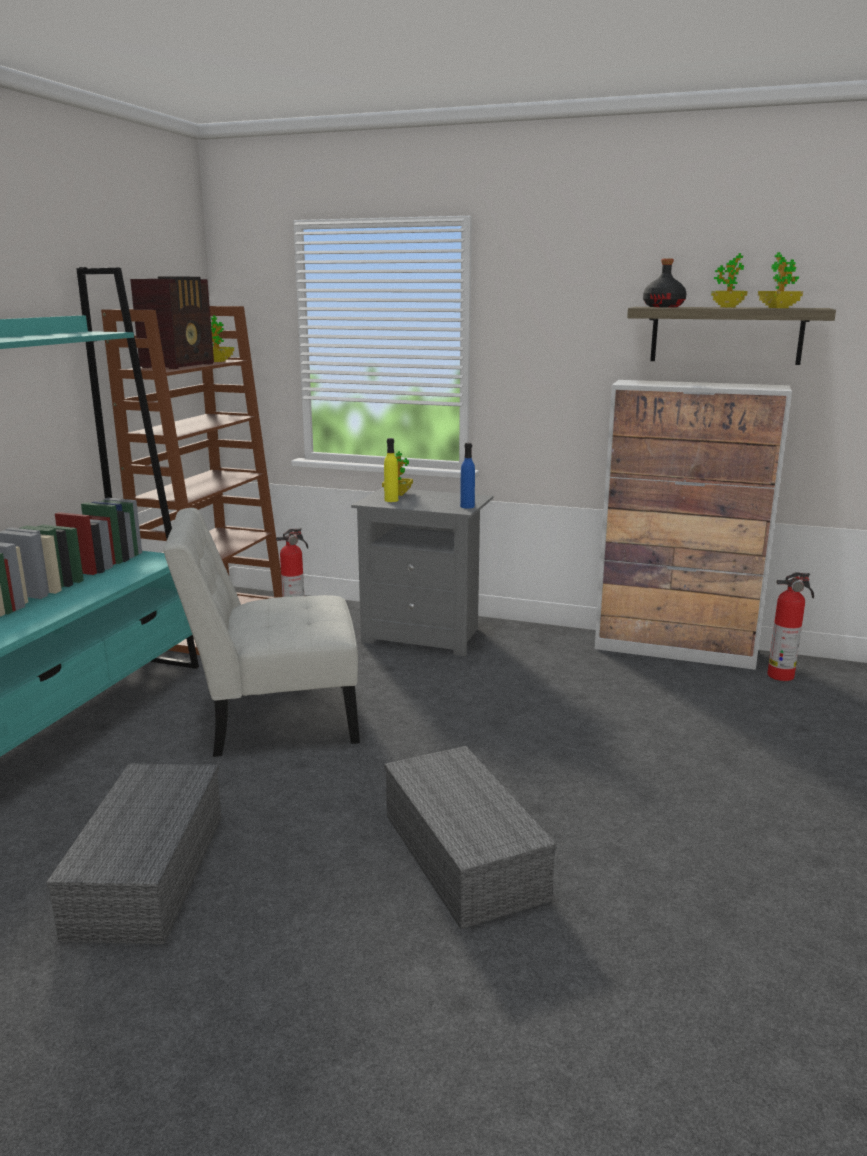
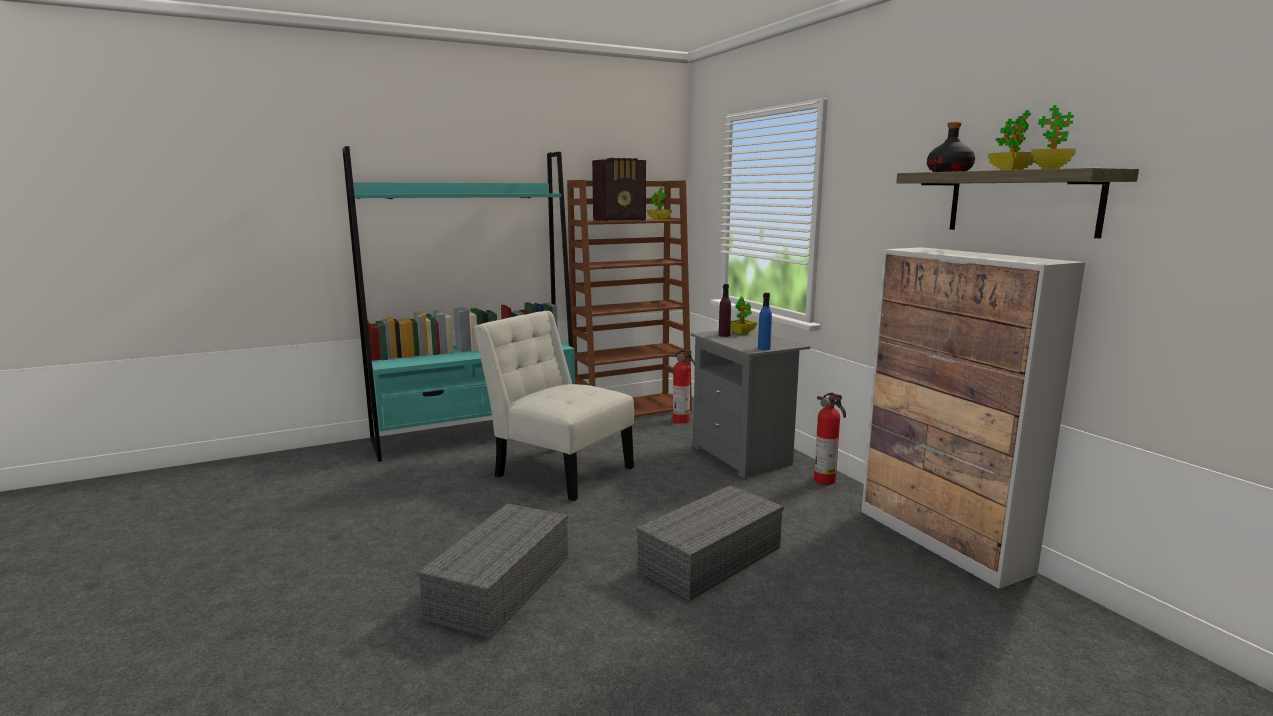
camera: 45 degrees right, 5 degrees down
(147, 871) = (374, 514): grey storage box -> grey storage box (711, 557)
(391, 500) = (724, 335): yellow bottle -> purple bottle
(782, 675) = (1021, 606): fire extinguisher -> fire extinguisher (826, 480)

